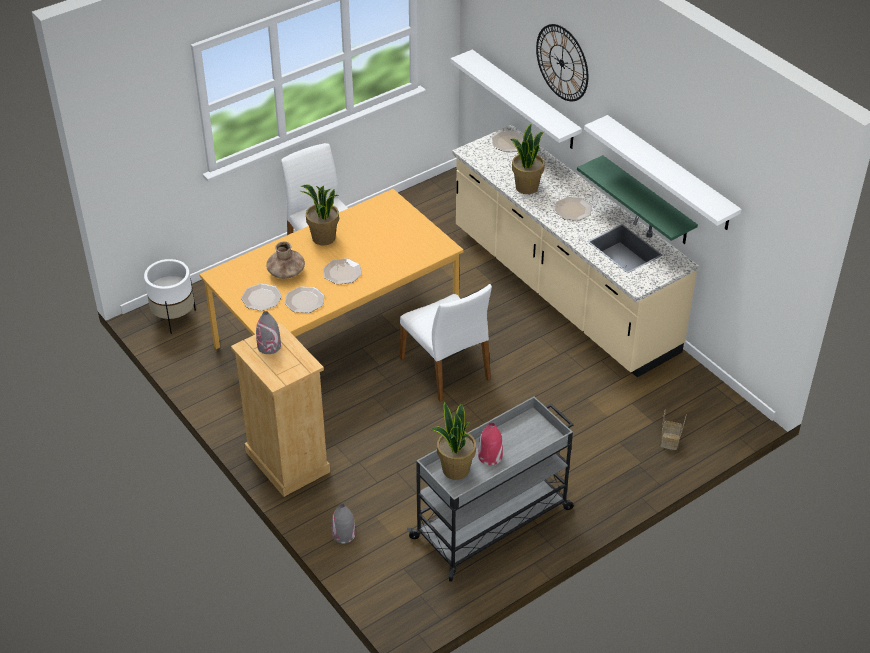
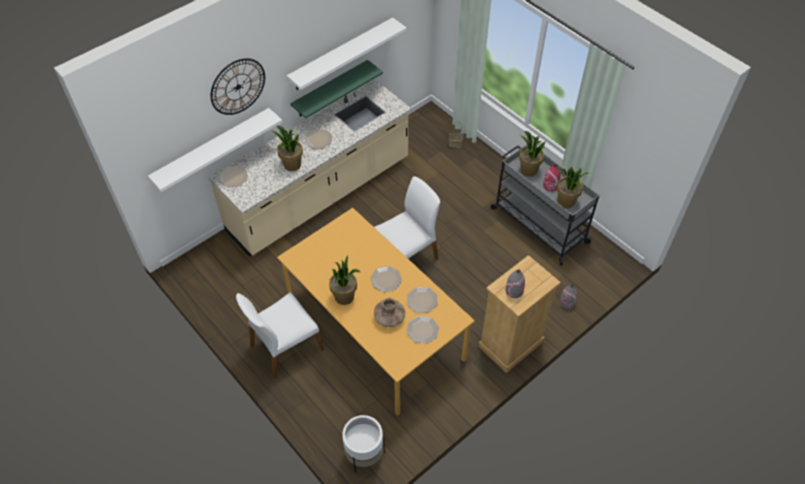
camera: 95 degrees left, 10 degrees up
(523, 434) = (528, 170): none -> potted plant

